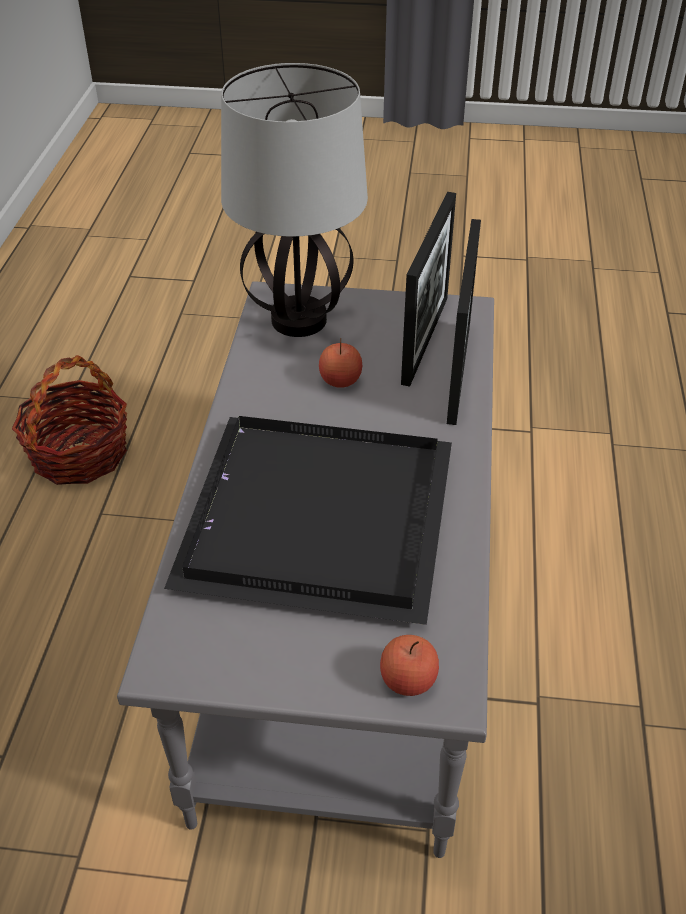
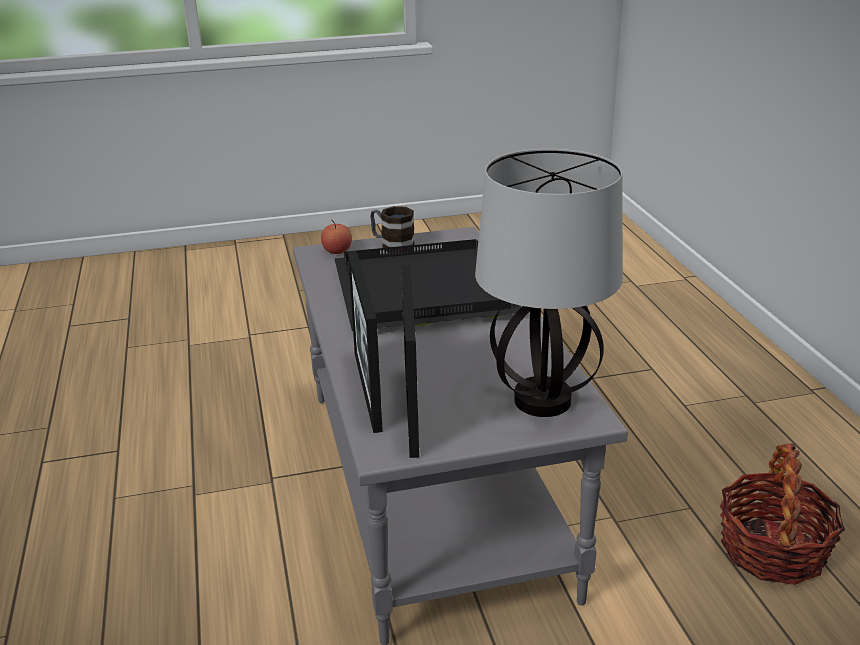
camera: 160 degrees right, 15 degrees down
(303, 668) = (392, 245): none -> mug
(340, 380) = (465, 363): apple -> none

